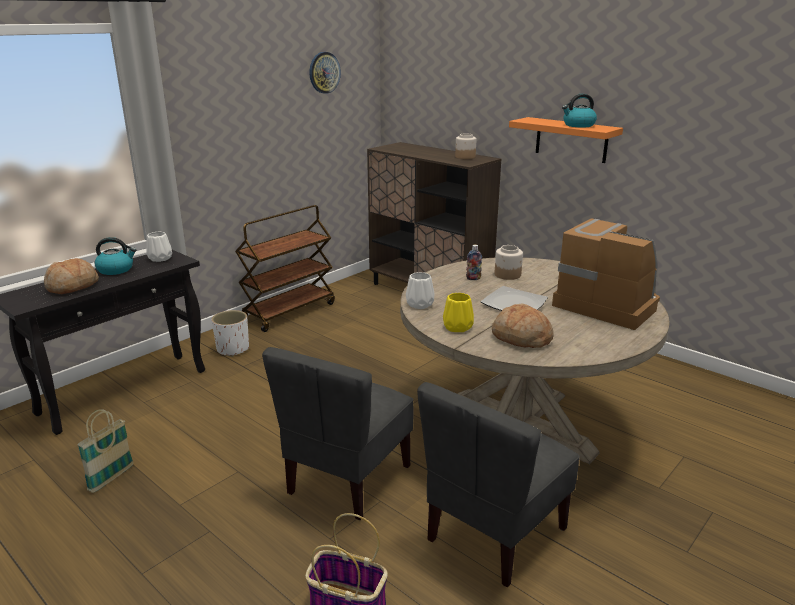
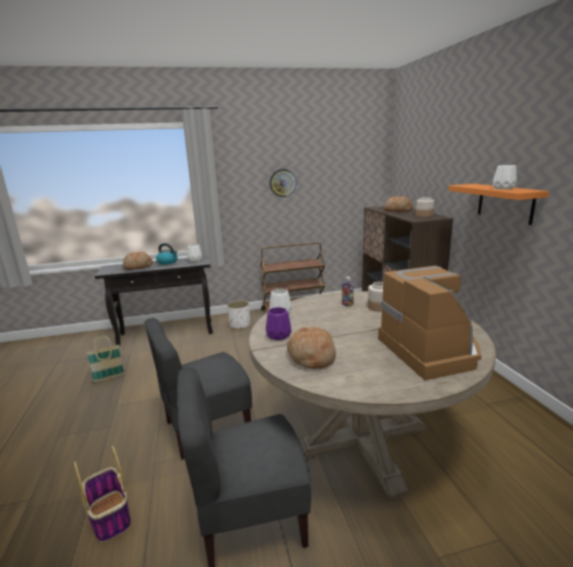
camera: 35 degrees right, 5 degrees down
(324, 72) = (340, 154): wall clock -> wall clock (282, 183)
(421, 151) = (398, 210): none -> bread
(457, 327) = (278, 336): yellow vase -> purple vase
(514, 303) = (349, 329): plate -> none
(578, 125) = (504, 188): kettle -> white vase

